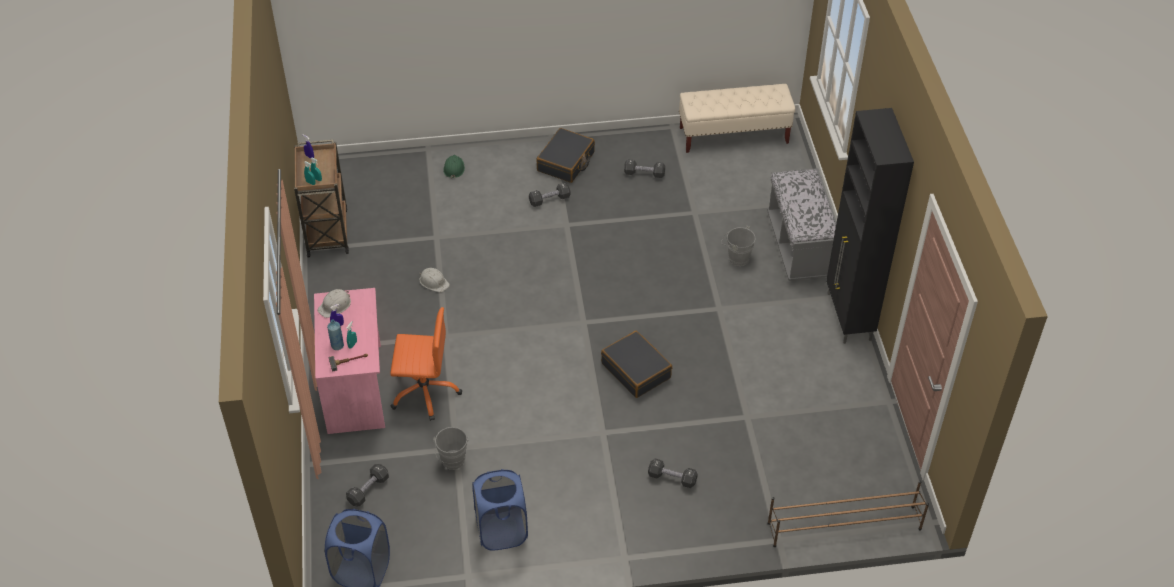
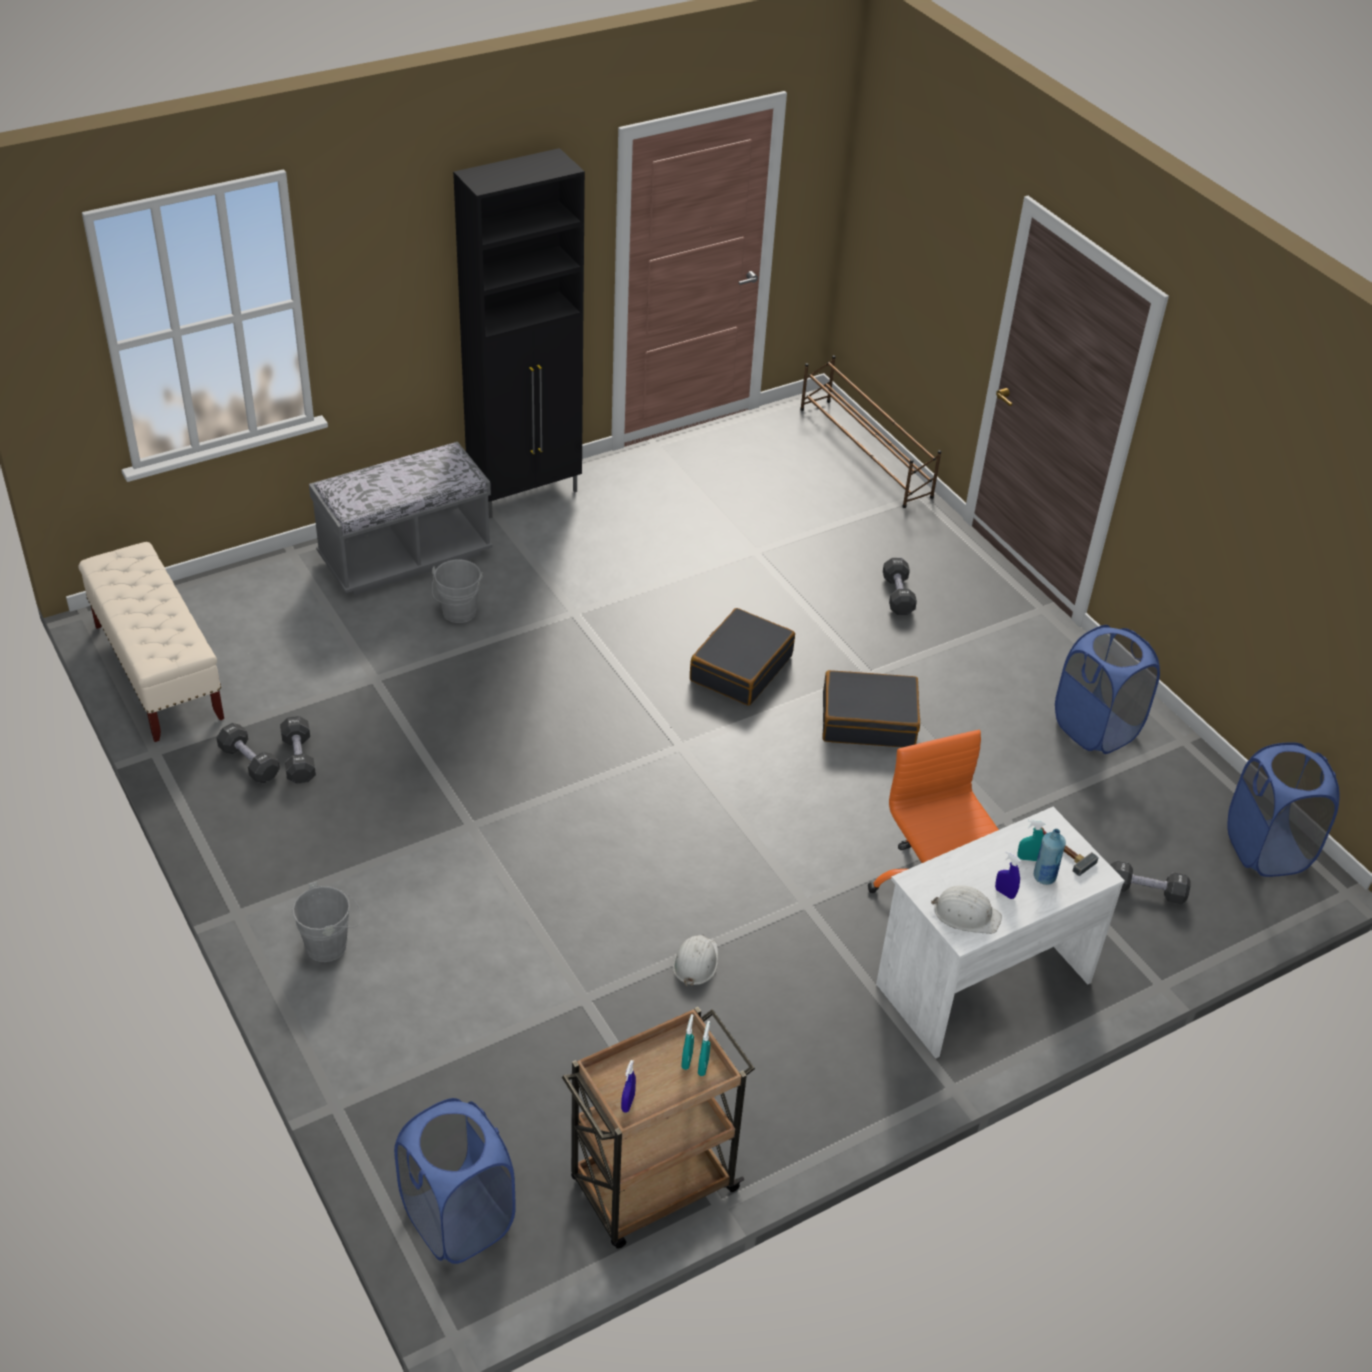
camera: 115 degrees left, 5 degrees down
(352, 172) = (457, 1219): none -> blue laundry basket
(356, 388) = (981, 982): pink desk -> white desk
(453, 462) = (1030, 812): grey bucket -> grey bucket (331, 945)
(454, 168) = (381, 1039): green hard hat -> none
(549, 200) = (416, 866): black dumbbell -> black dumbbell (249, 762)
(566, 162) = (302, 872): black suitcase -> black suitcase (868, 720)

